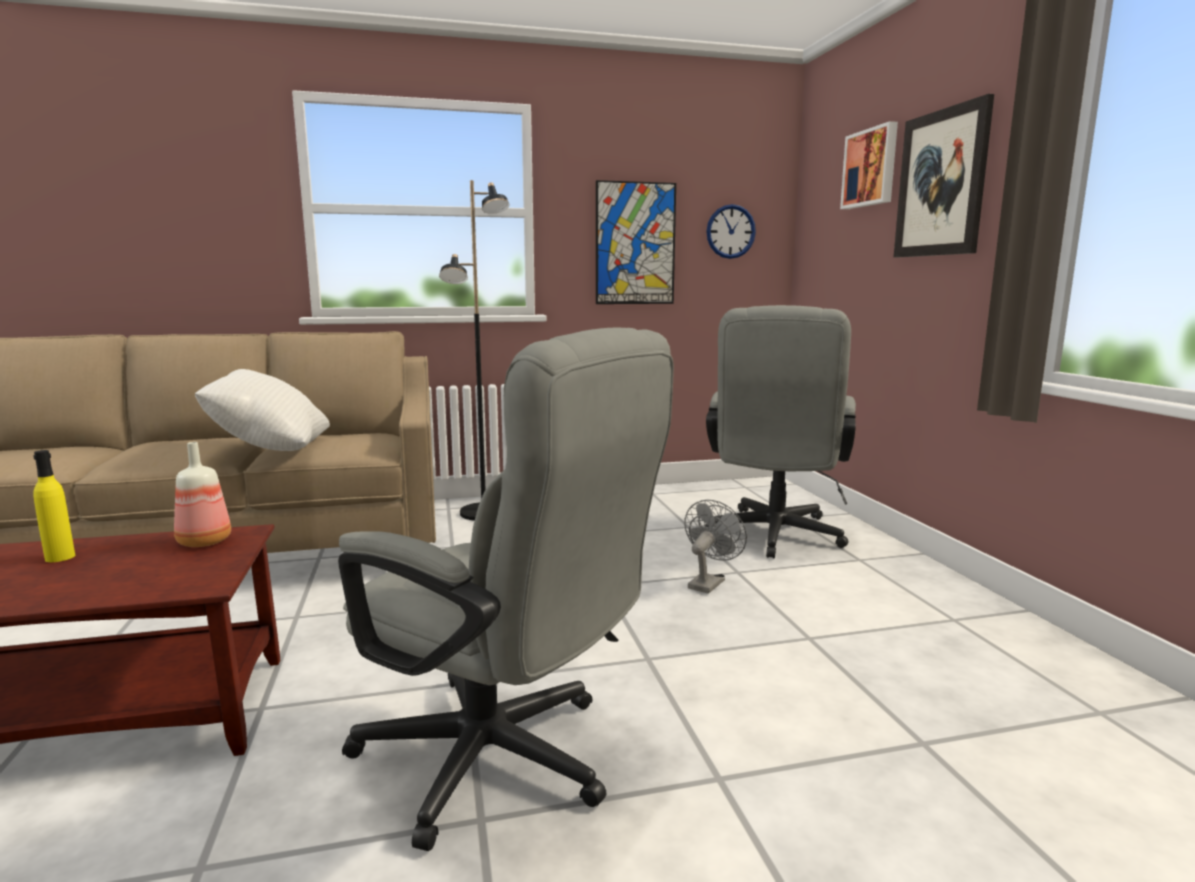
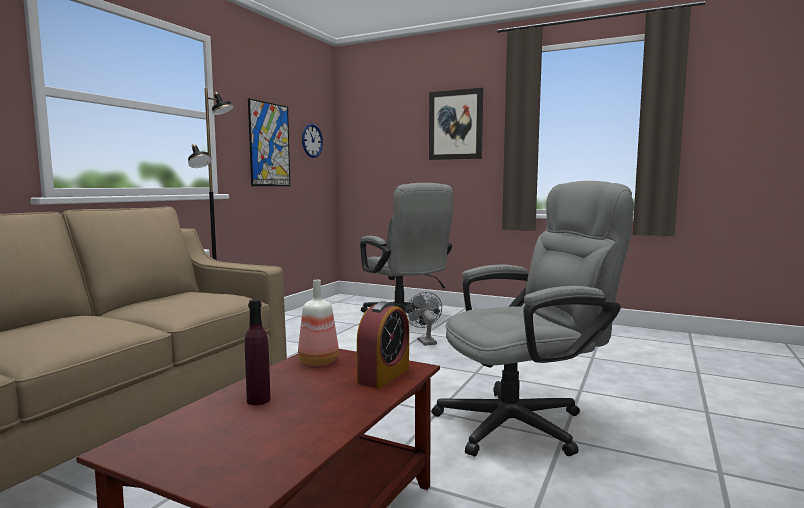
camera: 50 degrees left, 5 degrees down
(60, 557) = (258, 400): yellow bottle -> purple bottle
(165, 580) = (384, 375): none -> alarm clock
(270, 449) = (159, 312): white pillow -> none
(871, 168) = (403, 112): picture -> none

